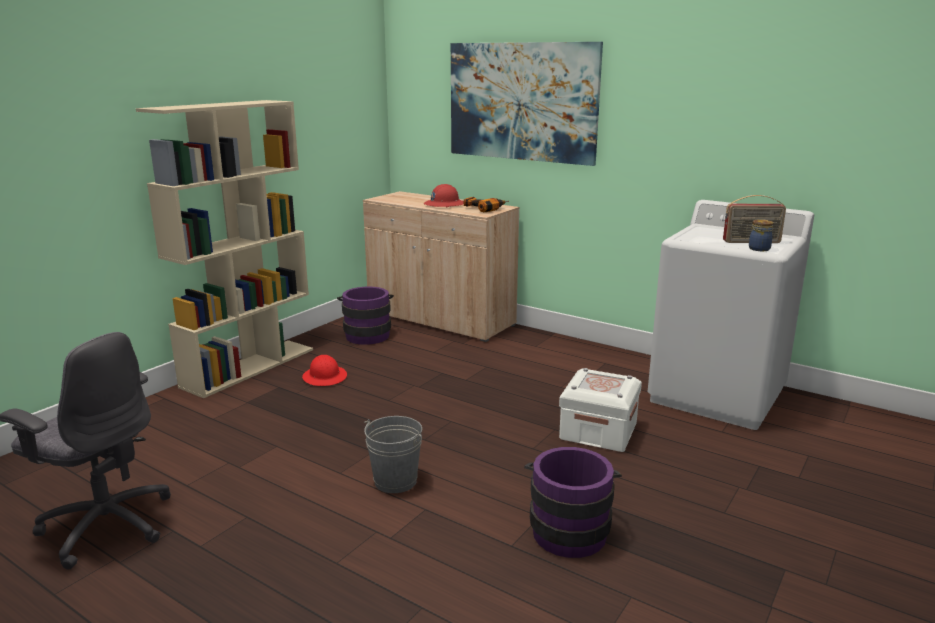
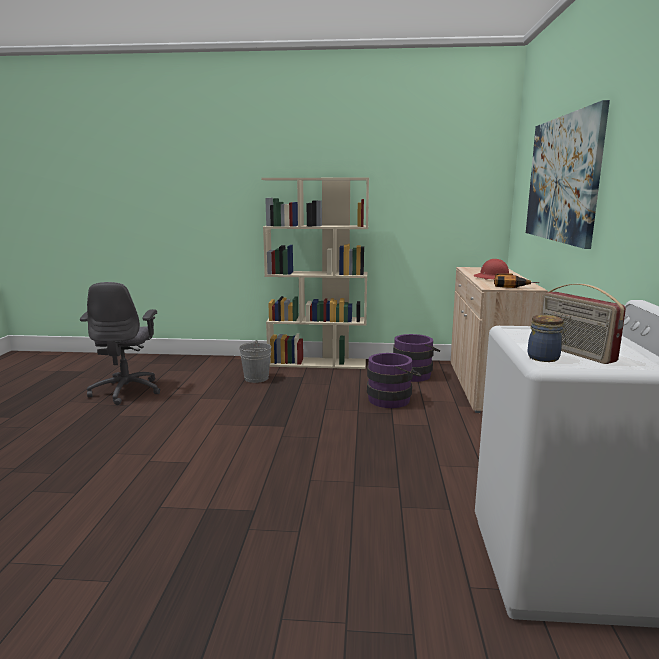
camera: 60 degrees right, 5 degrees down
(325, 377) = (332, 383): red hard hat -> none
(395, 481) = (217, 442): grey bucket -> grey bucket (256, 378)
(569, 528) = (196, 526): purple bucket -> purple bucket (392, 399)
(598, 431) = (375, 504): white storage box -> none

